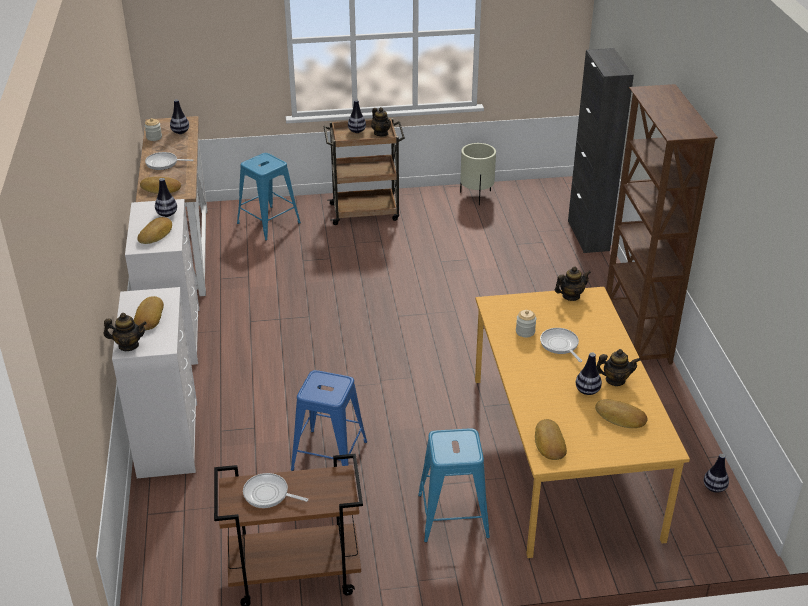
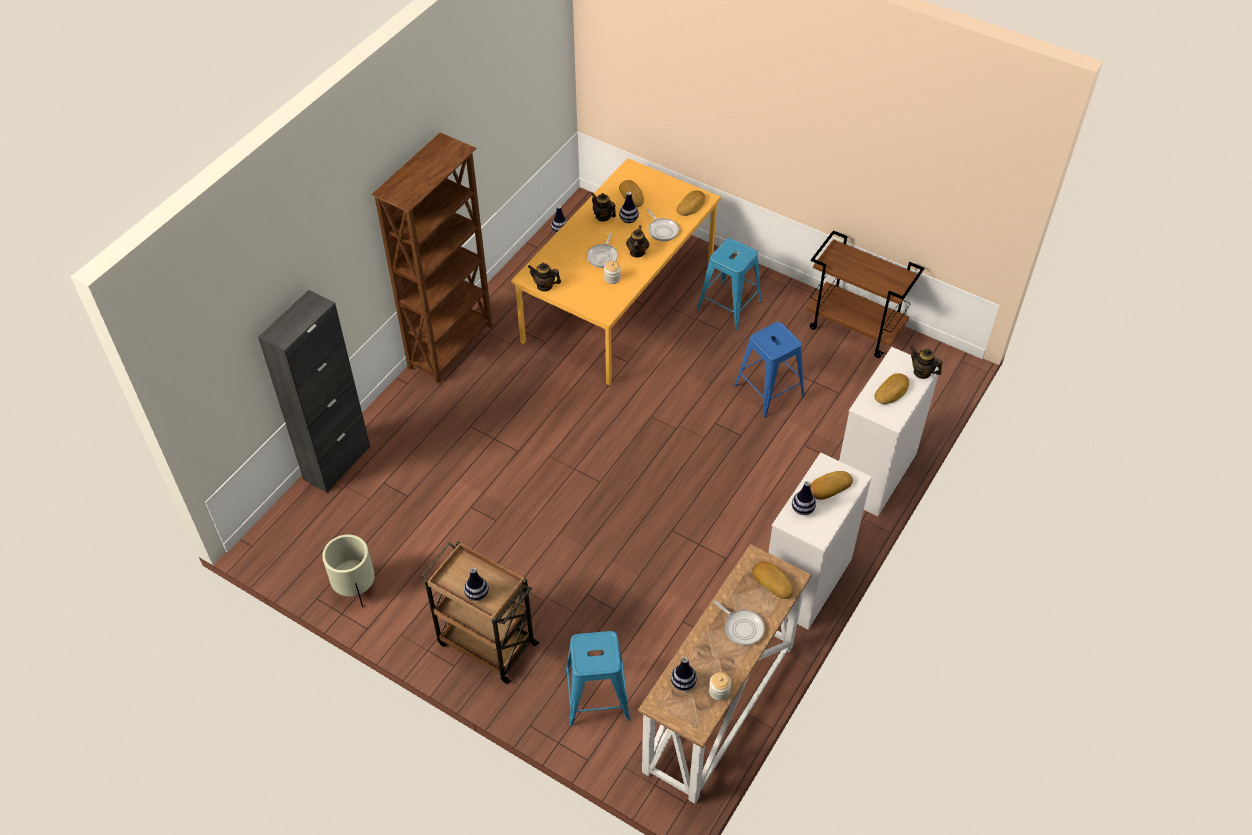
camera: 140 degrees left, 15 degrees up
(268, 494) = (878, 275): frying pan -> frying pan (662, 230)
(381, 133) = (458, 572): teapot -> teapot (637, 252)

